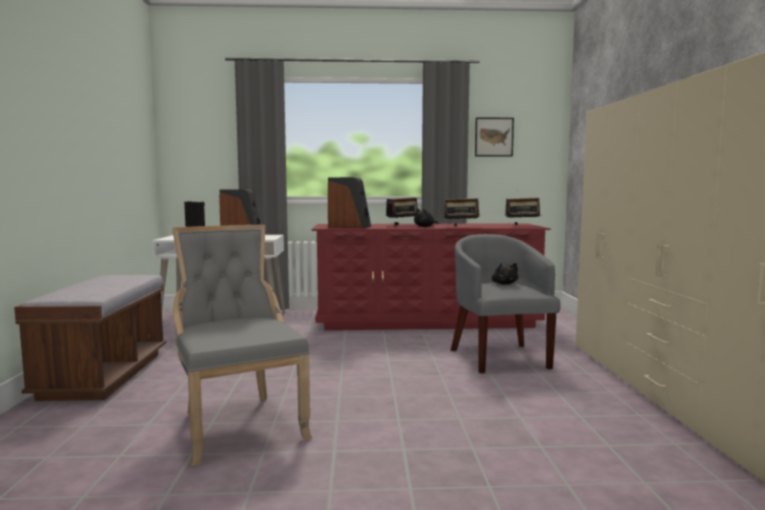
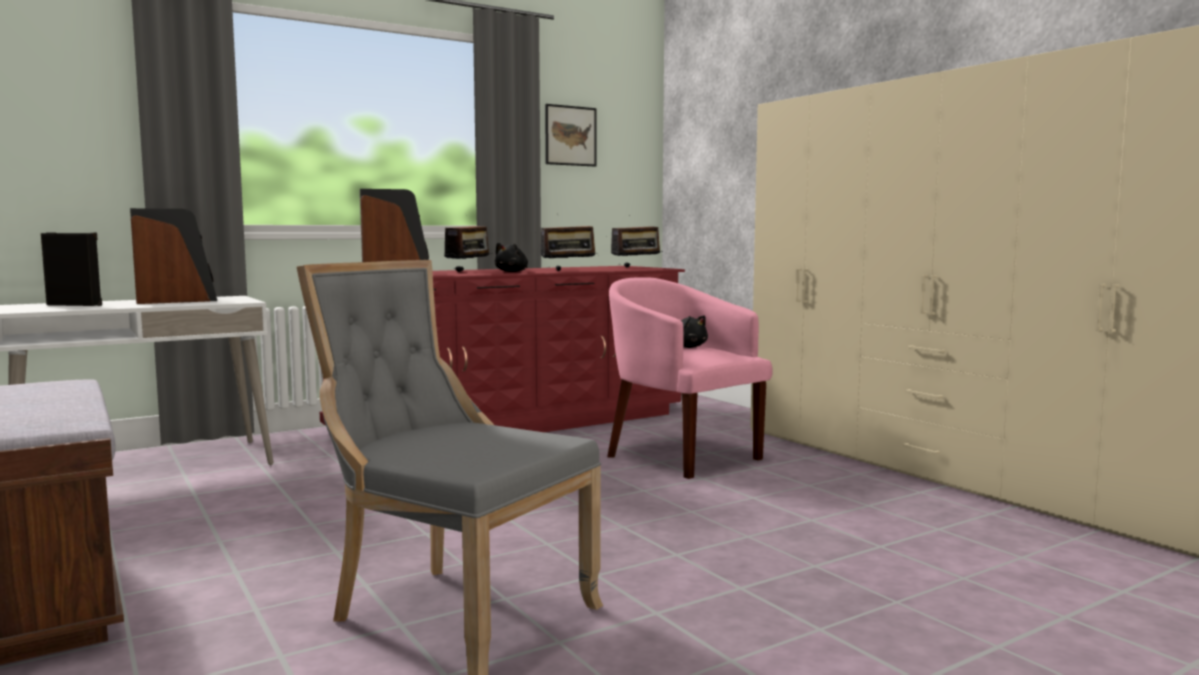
camera: 30 degrees left, 0 degrees up
(499, 357) = (681, 455): grey armchair -> pink armchair

